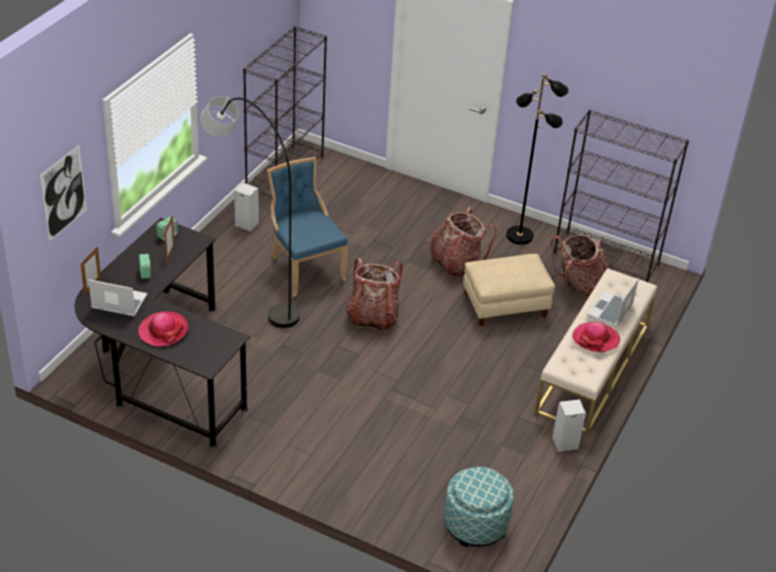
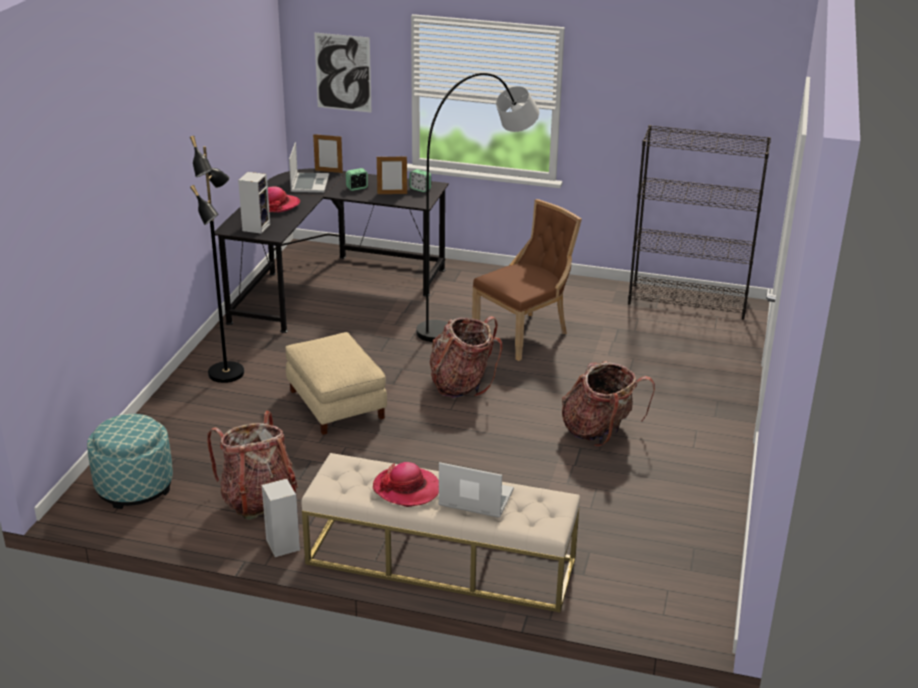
camera: 80 degrees right, 10 degrees down
(245, 224) = (578, 292): speaker -> speaker (256, 227)
(304, 268) = (524, 334): blue chair -> brown chair
(505, 305) = (536, 476): beige ottoman -> beige ottoman (335, 404)
(520, 235) = (698, 477): black floor lamp -> black floor lamp (227, 373)
(578, 285) = (618, 538): backpack -> backpack (258, 499)
(607, 258) = (702, 562): black bookcase -> none

